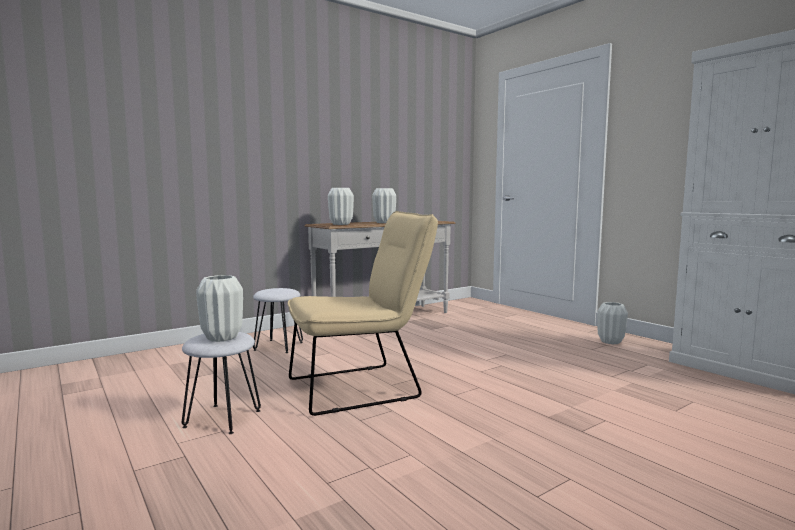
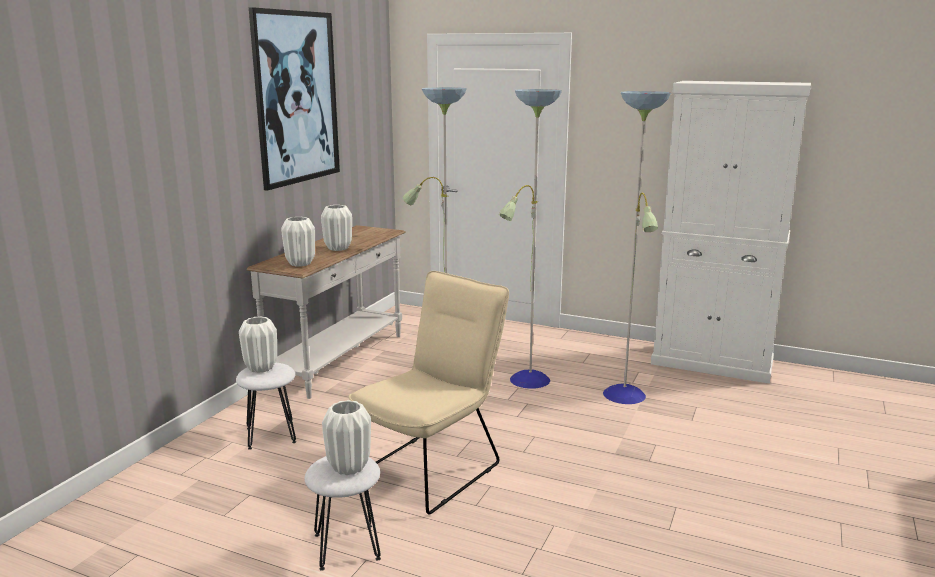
camera: 30 degrees left, 10 degrees up
(369, 109) = (296, 98): none -> picture
(521, 352) = (528, 381): none -> floor lamp
(611, 342) = (590, 348): white vase -> white vase (261, 368)

